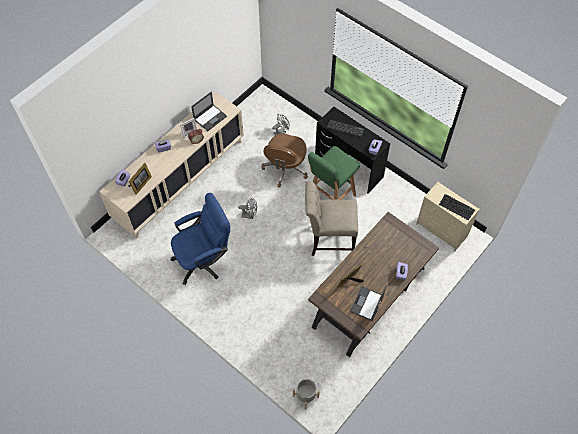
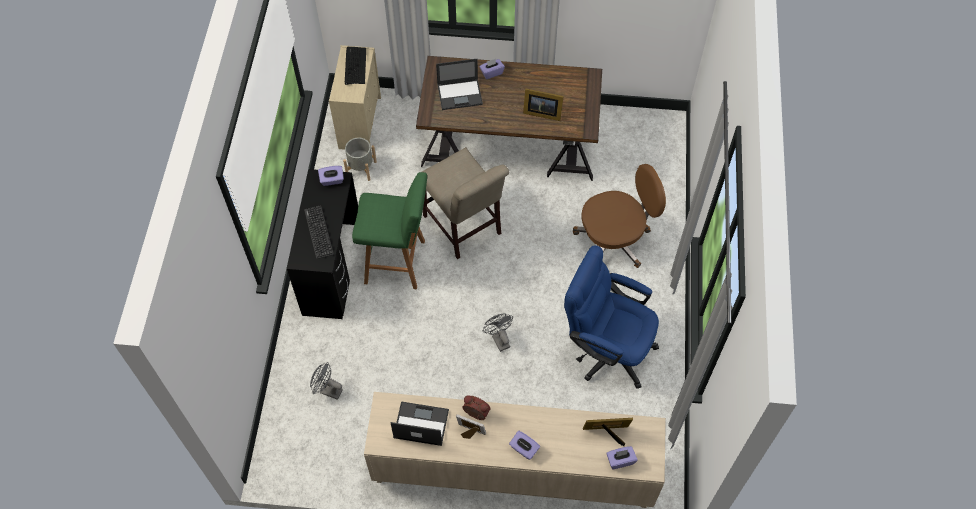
camera: 125 degrees left, 0 degrees up
(285, 168) = (390, 344): brown office chair -> brown office chair (614, 240)
(305, 396) = (672, 142): grey planter -> grey planter (361, 168)
(366, 304) = (557, 84): laptop -> laptop (460, 94)

